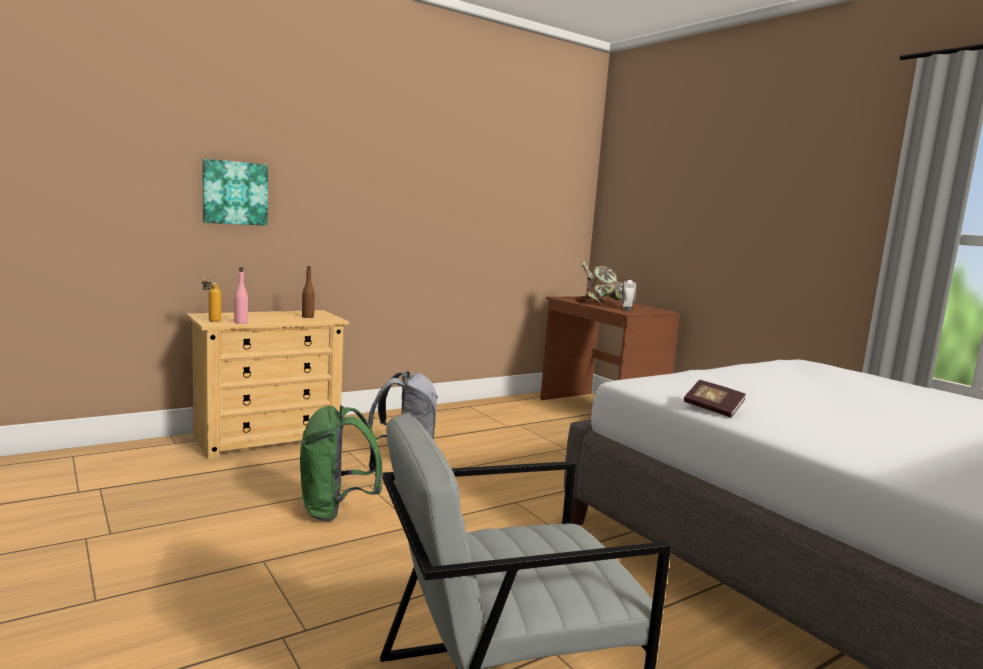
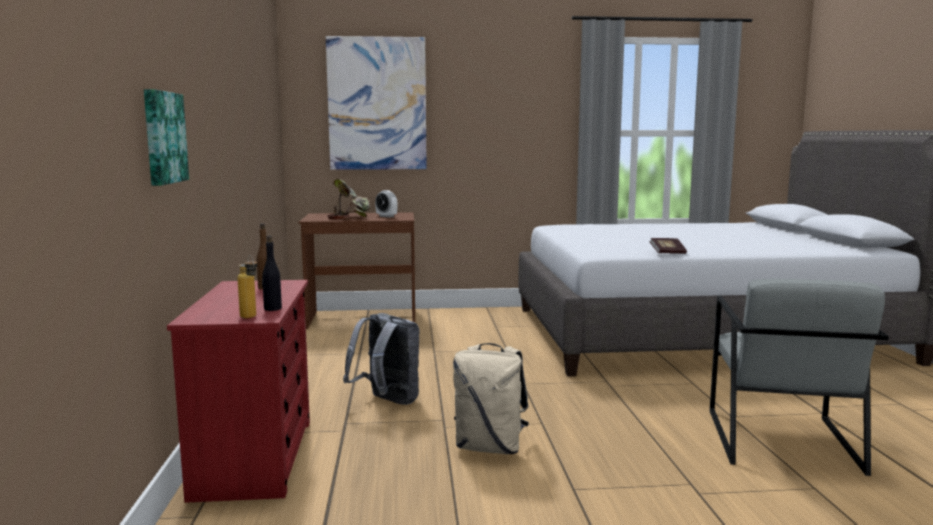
camera: 60 degrees left, 0 degrees up
(241, 322) = (272, 309): pink bottle -> black bottle
(268, 438) = (255, 457): beige dresser -> red dresser
(336, 510) = (490, 447): green backpack -> beige backpack
(667, 188) = (377, 104): none -> picture

